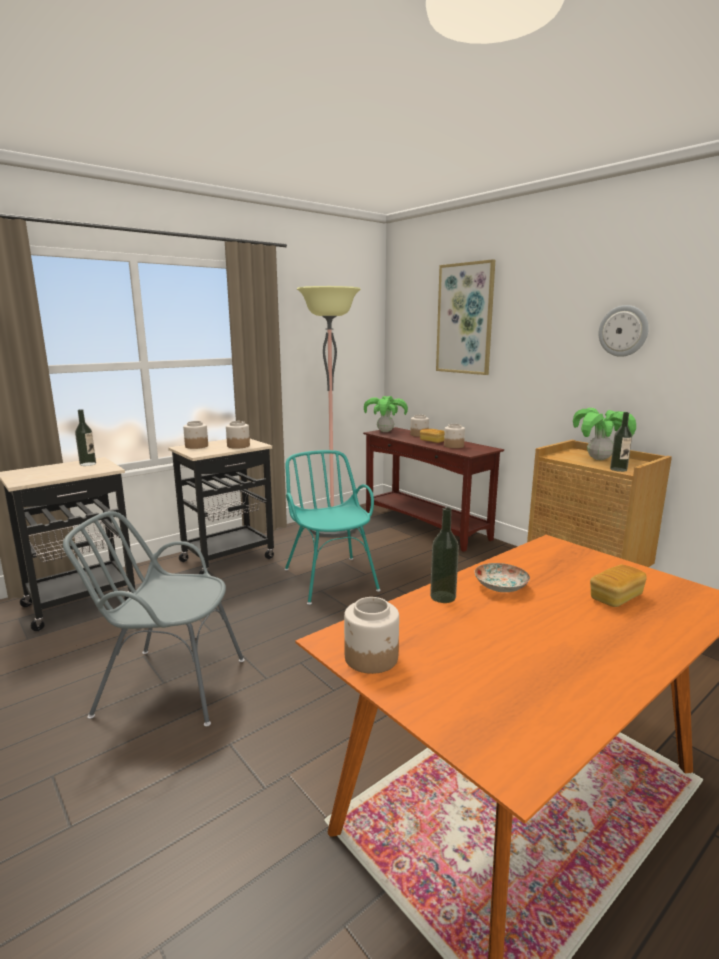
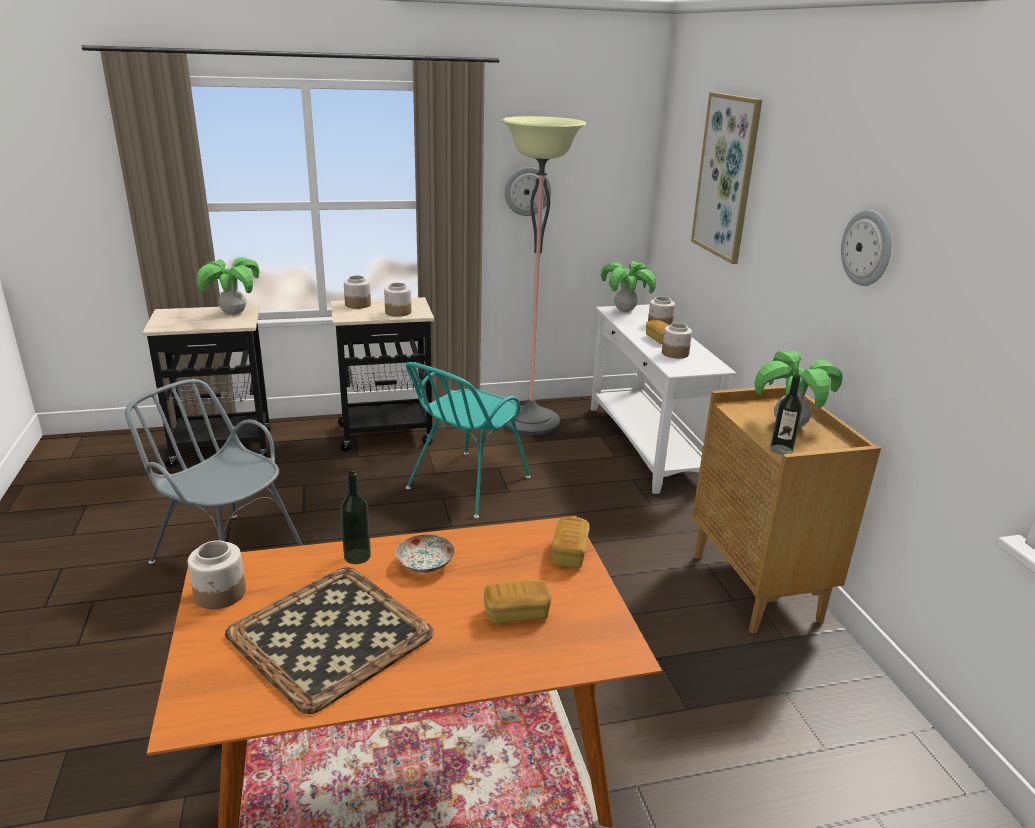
camera: 25 degrees right, 10 degrees up
(88, 464) = (233, 313): bottle -> potted plant
(306, 349) = (527, 191): none -> wall clock
(329, 577) = (466, 484): turquoise chair -> turquoise chair turned 150 degrees counterclockwise
(426, 525) = (646, 445): brown console table -> white console table
(518, 654) = (332, 635): none -> tray
(582, 555) = (569, 553): none -> bread

